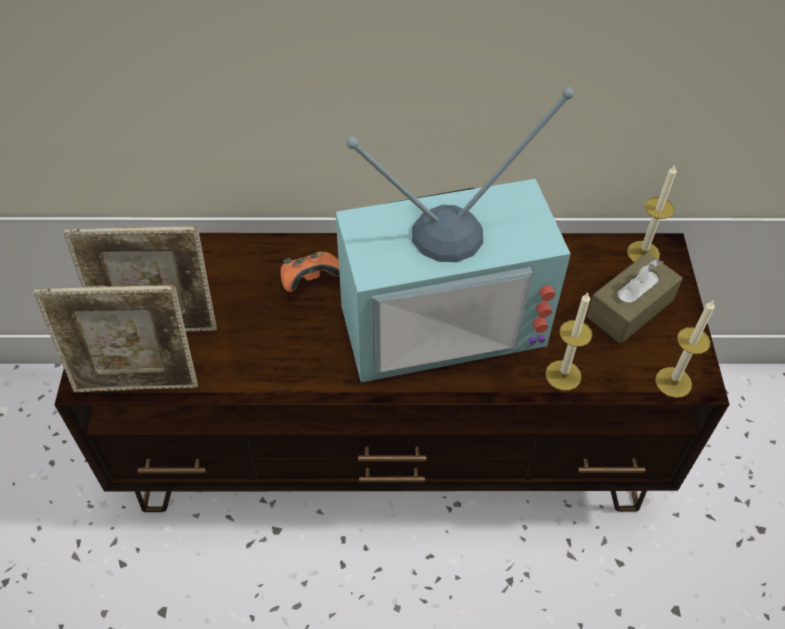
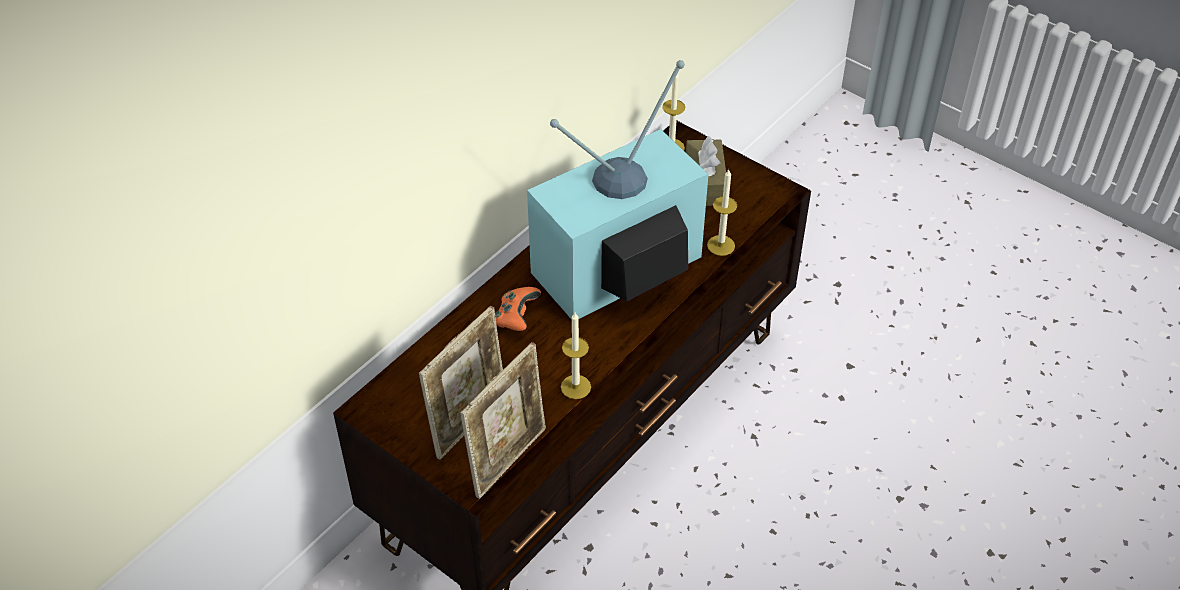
camera: 50 degrees left, 5 degrees down
(442, 317) = (619, 271): television -> television turned 150 degrees counterclockwise
(673, 382) = (774, 202): candle -> candle (575, 387)

